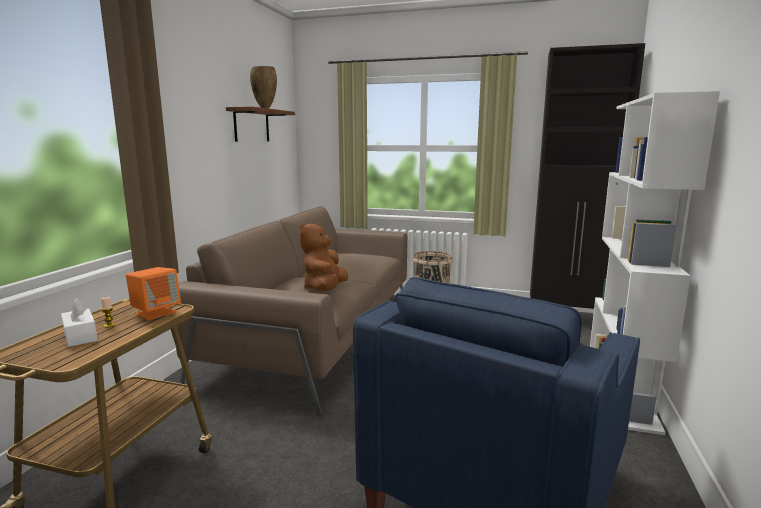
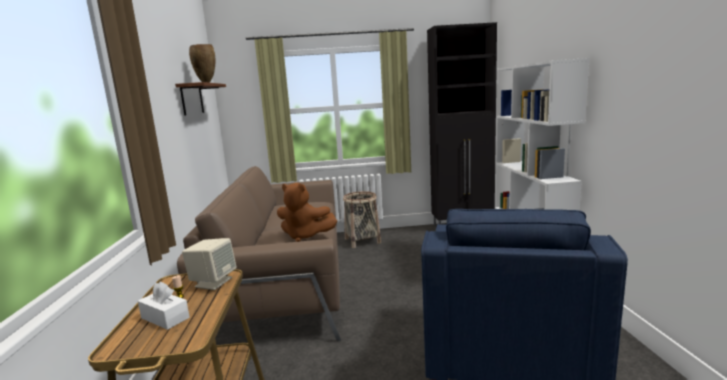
camera: 20 degrees left, 0 degrees up
(156, 313) = (213, 282): orange speaker -> beige speaker
(325, 289) = (305, 236): brown plush toy -> brown plush toy turned 60 degrees counterclockwise

